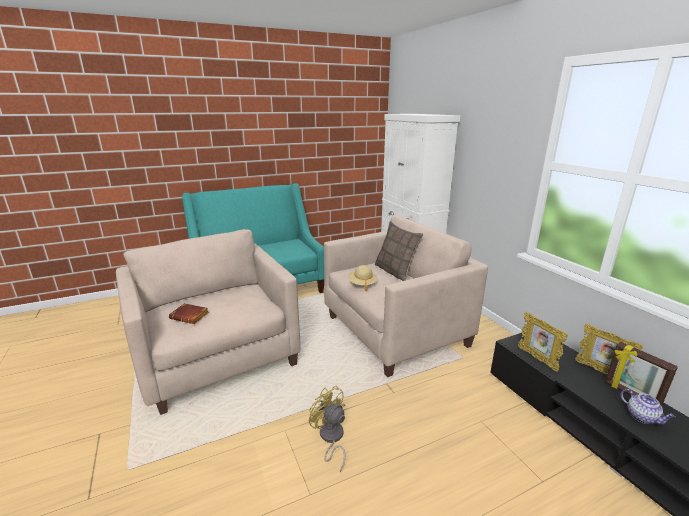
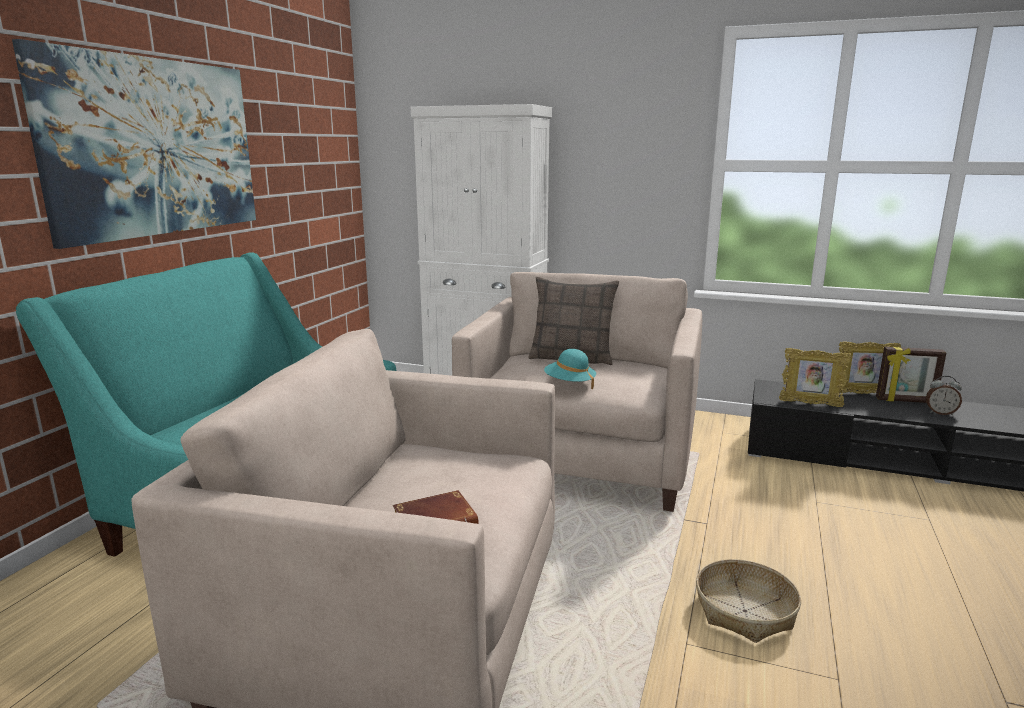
camera: 45 degrees left, 5 degrees down
(251, 136) = (155, 147): none -> picture
(330, 438) = (745, 611): yellow fan -> basket
(362, 284) = (569, 384): beige hat -> turquoise hat
(642, 417) = (940, 413): teapot -> alarm clock

